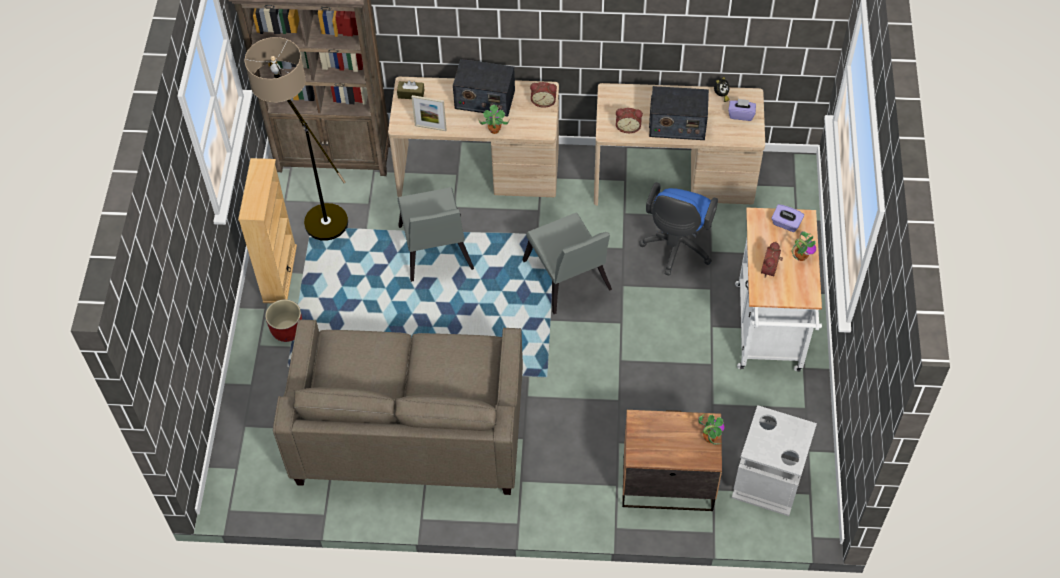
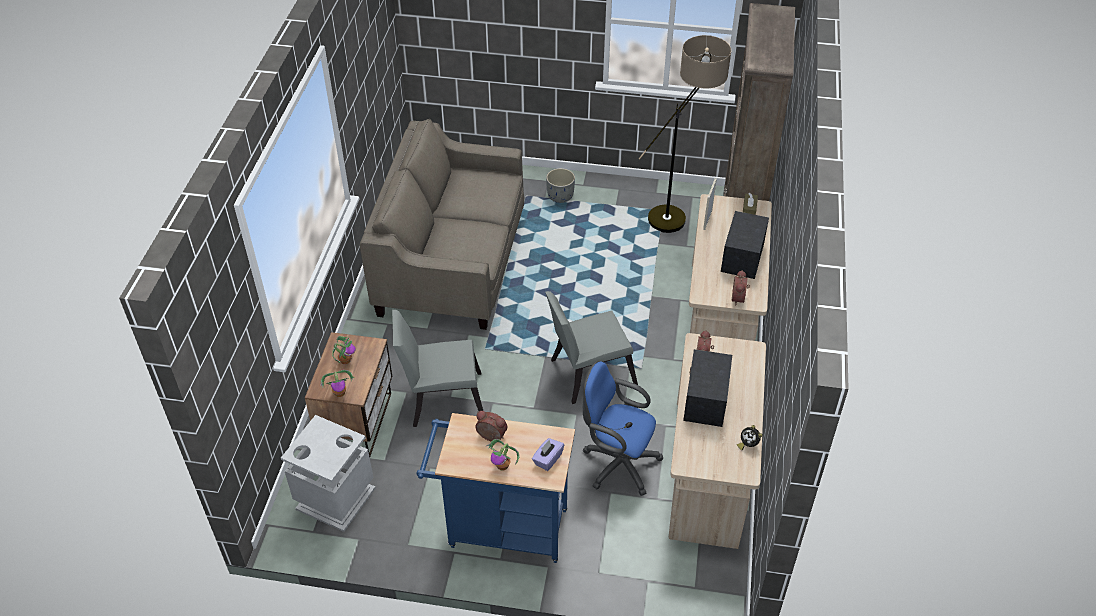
camera: 95 degrees right, 10 degrees down
(279, 273) = (616, 193): beige bookcase -> none
(287, 330) = (560, 196): red planter -> grey planter
(435, 252) = (629, 285): grey chair -> grey chair (441, 399)
(494, 130) = (703, 261): potted plant -> potted plant (345, 360)
(741, 115) = (719, 458): purple tissue box -> none
(769, 334) = (500, 528): white cart -> blue cart

